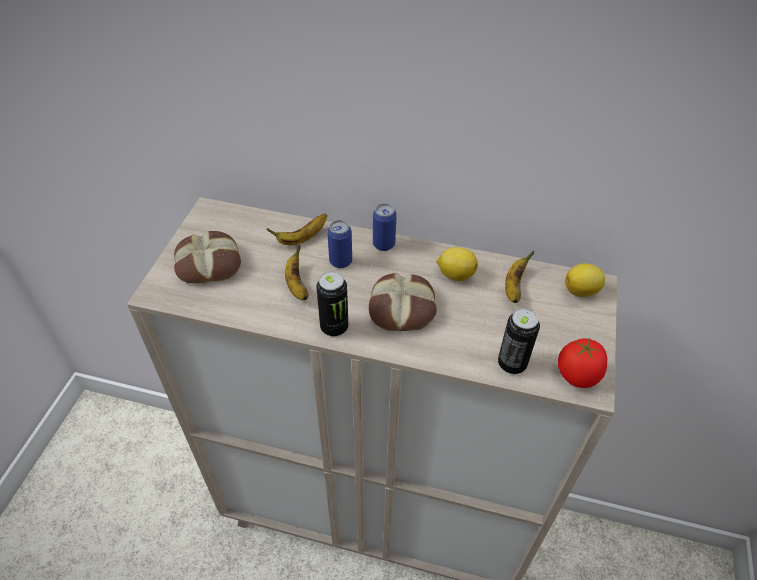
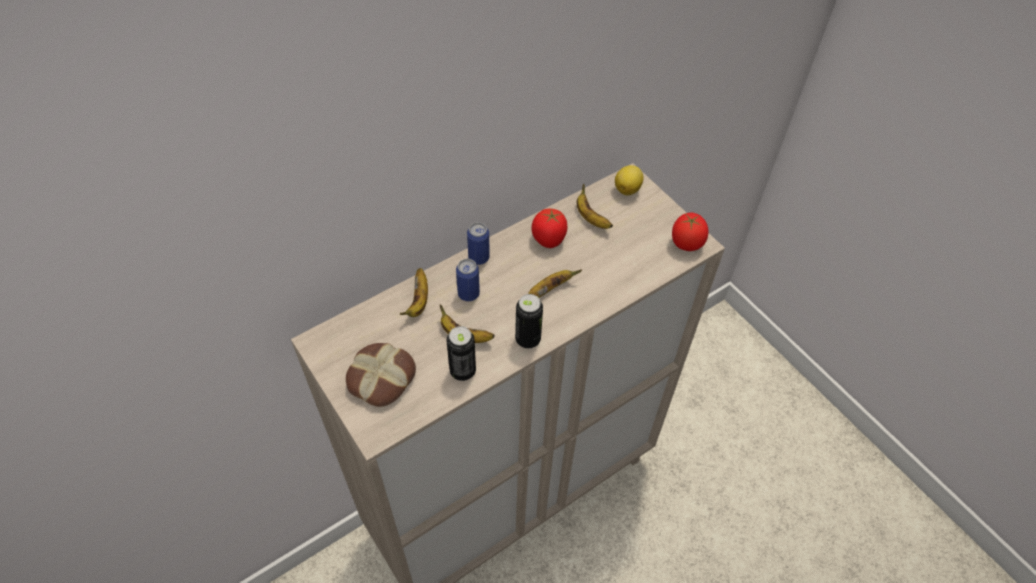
camera: 50 degrees left, 5 degrees up
(403, 308) = (549, 289): bread -> banana
(455, 274) = (548, 239): lemon -> tomato
(511, 364) = (649, 267): can -> can (462, 371)

